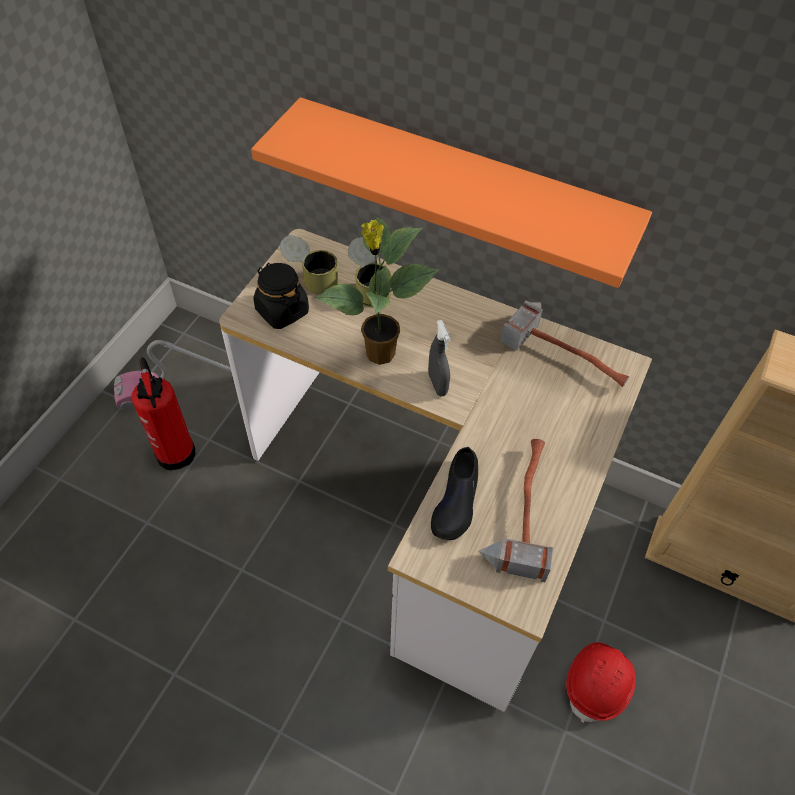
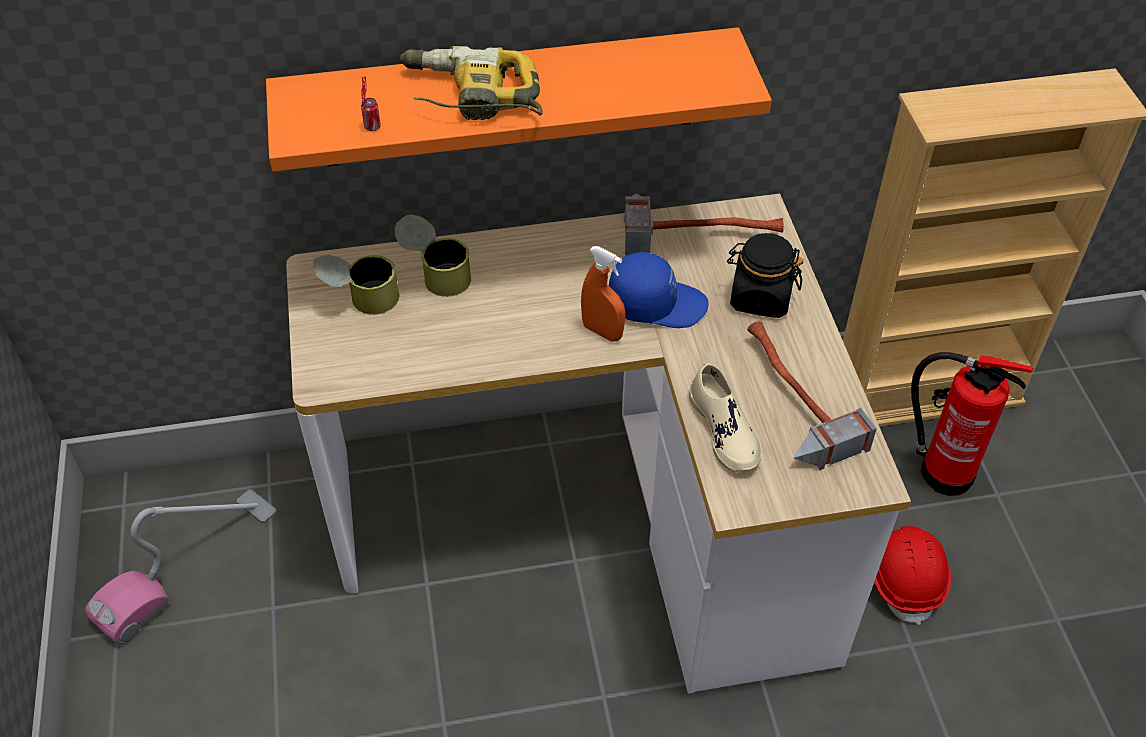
camera: 35 degrees left, 5 degrees down
(175, 450) = (239, 646): fire extinguisher -> fire extinguisher (941, 470)
(282, 311) = (361, 352): black jar -> black jar (760, 297)
(328, 160) = (372, 128): none -> can
(379, 354) = (514, 337): potted plant -> none
(410, 170) = (471, 97): none -> power drill
(437, 384) = (602, 331): grey spray bottle -> orange spray bottle
(456, 501) = (724, 430): black shoe -> beige shoe
(491, 386) = (657, 303): none -> blue cap

